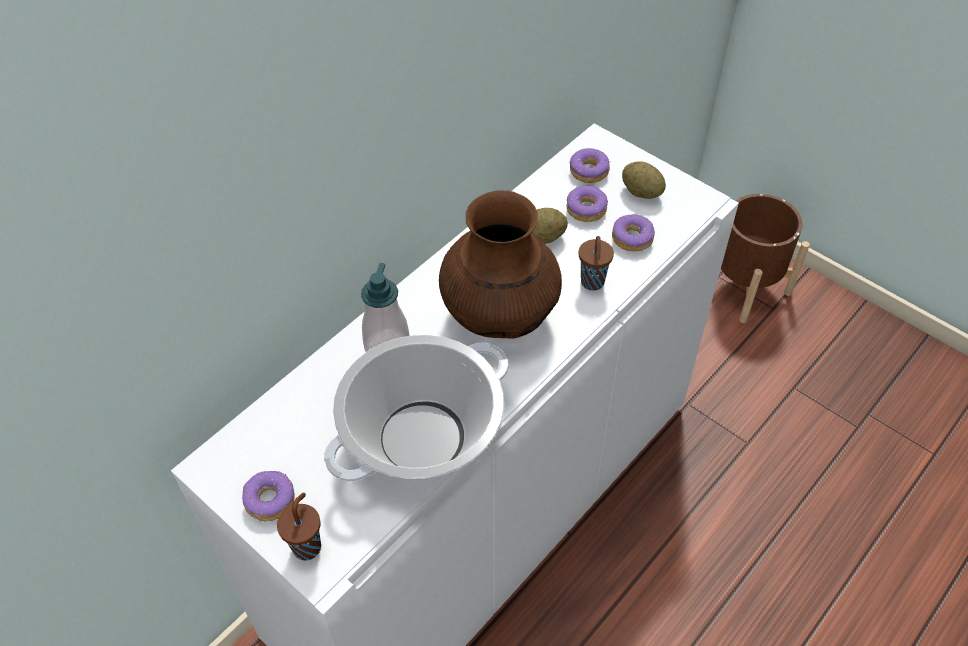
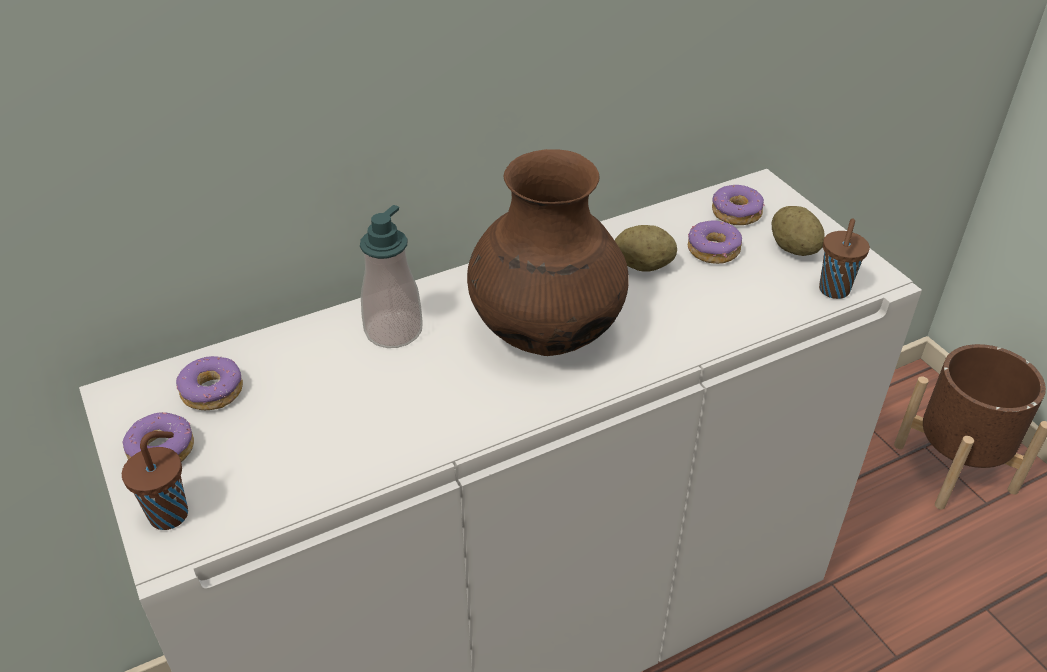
camera: 20 degrees right, 10 degrees down
(422, 437) = (377, 436): cooking pot -> none
(592, 283) = (682, 328): brown cup -> brown cup (833, 291)
(632, 238) = (758, 293): donut -> donut (213, 391)

